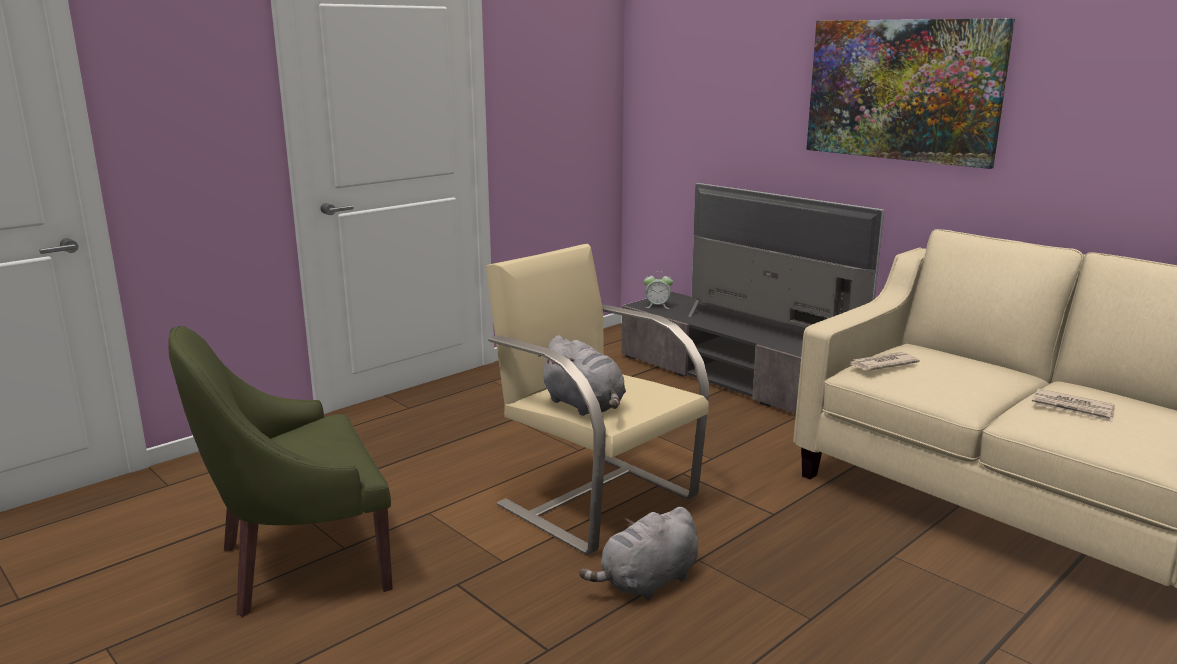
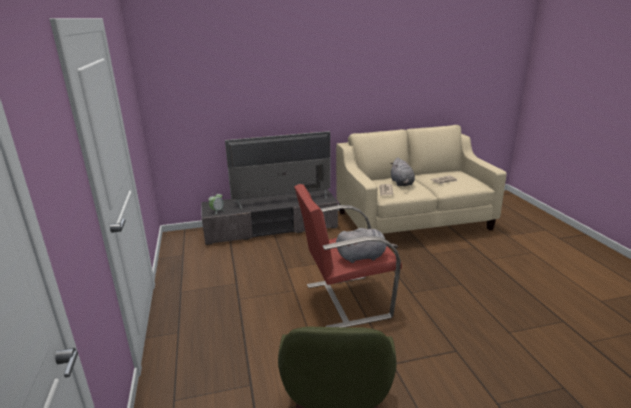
camera: 60 degrees left, 5 degrees up
(596, 500) = (346, 300): beige armchair -> red armchair
(647, 582) = (420, 310): grey plush toy -> grey plush toy (402, 183)
(902, 90) = (318, 78): picture -> none

